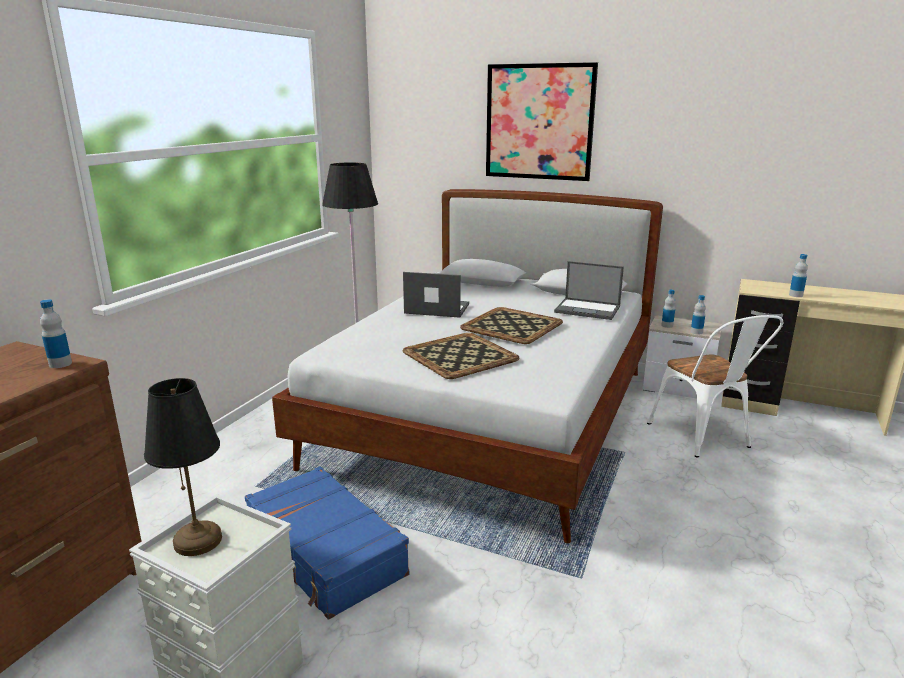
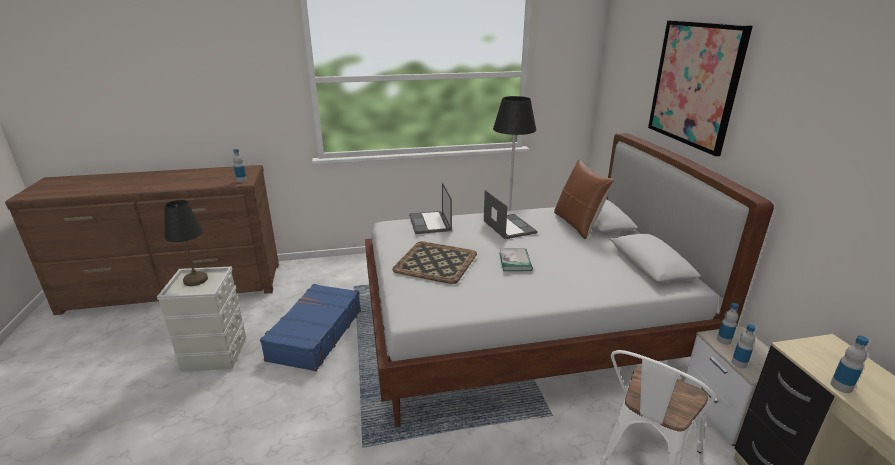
camera: 55 degrees right, 5 degrees up
(476, 288) = (577, 224): none -> brown pillow
(512, 326) = (515, 261): tray -> book
(588, 309) = (608, 280): laptop -> laptop (430, 223)

